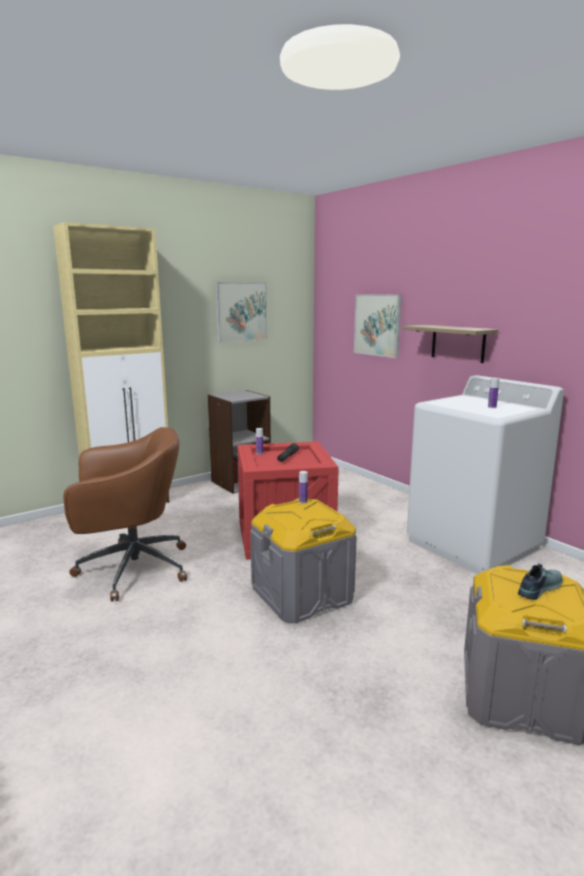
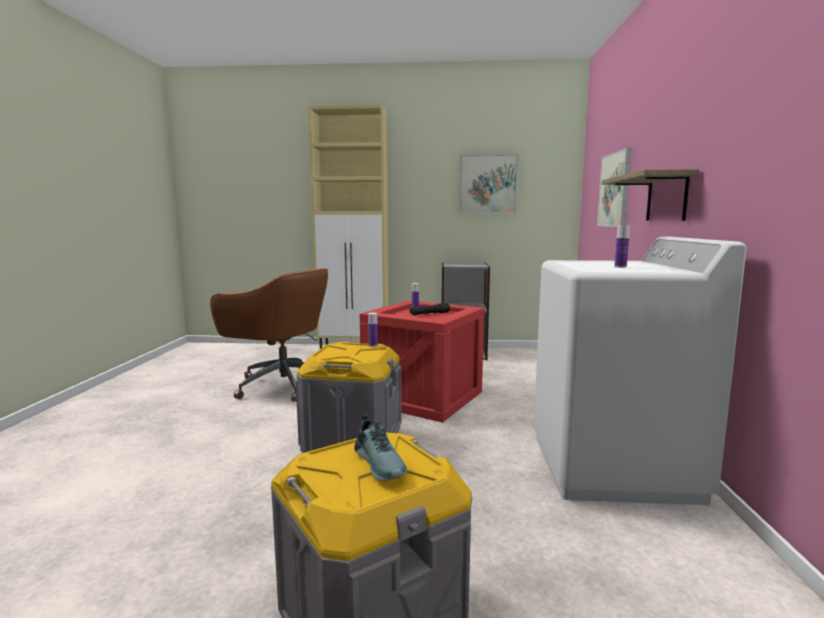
camera: 40 degrees right, 5 degrees down
(538, 588) = (381, 463): shoe -> shoe turned 60 degrees clockwise

